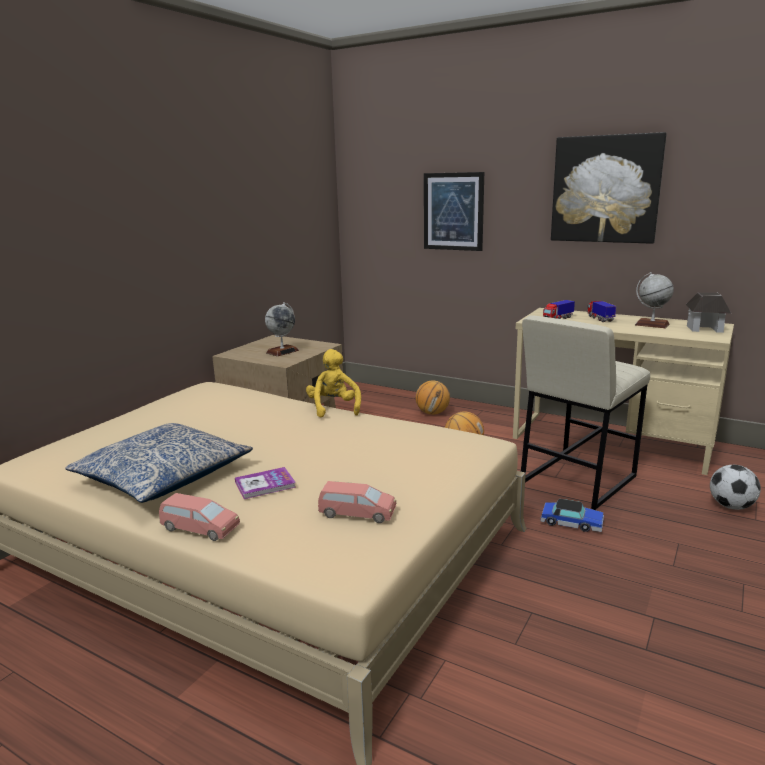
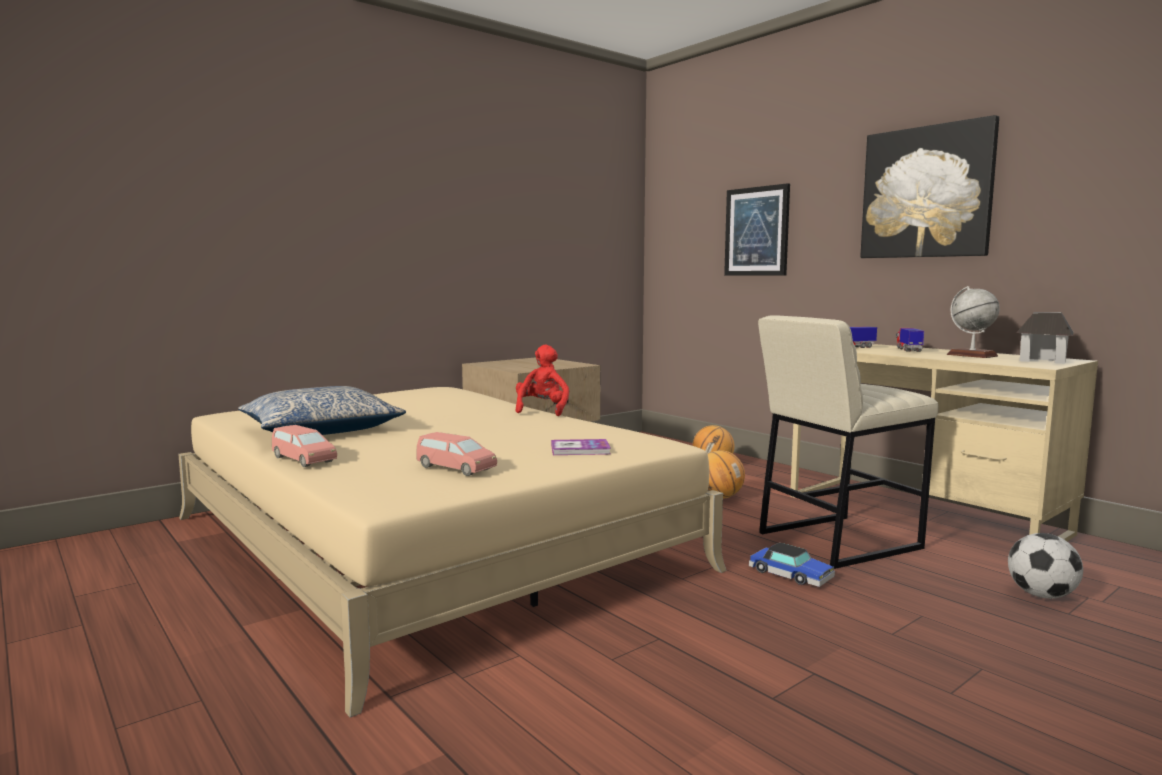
camera: 20 degrees right, 10 degrees down
(265, 484) = (397, 442): book -> book (580, 449)
(282, 351) = (532, 365): globe -> none
(334, 408) = (542, 410): yellow plush toy -> red plush toy

